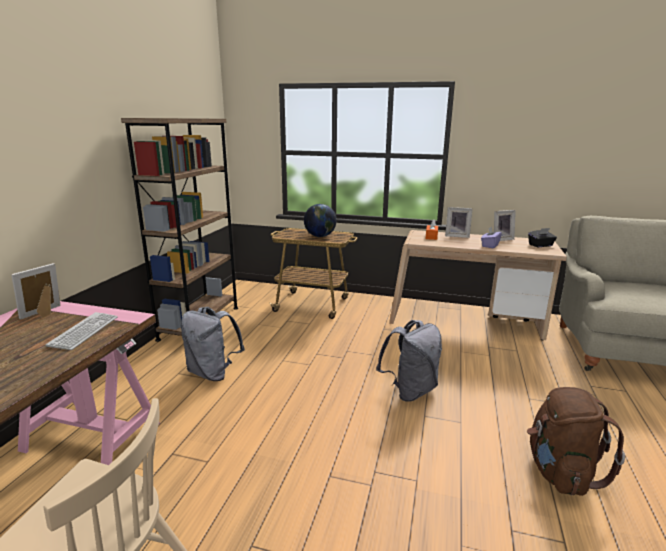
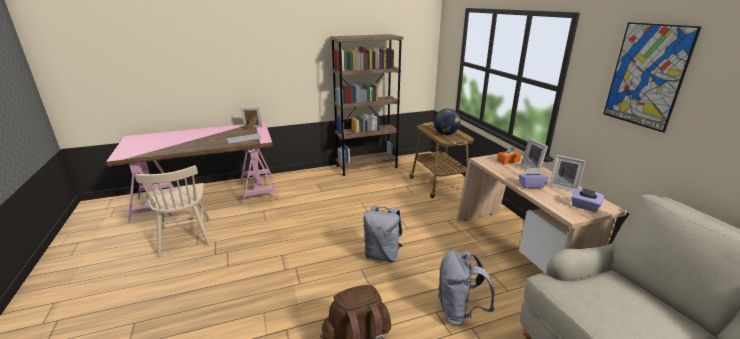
camera: 55 degrees right, 5 degrees up
(213, 373) = (327, 191): grey backpack -> grey backpack (459, 312)
(534, 129) = (646, 76): none -> picture
(540, 245) = (584, 207): black tissue box -> purple tissue box

